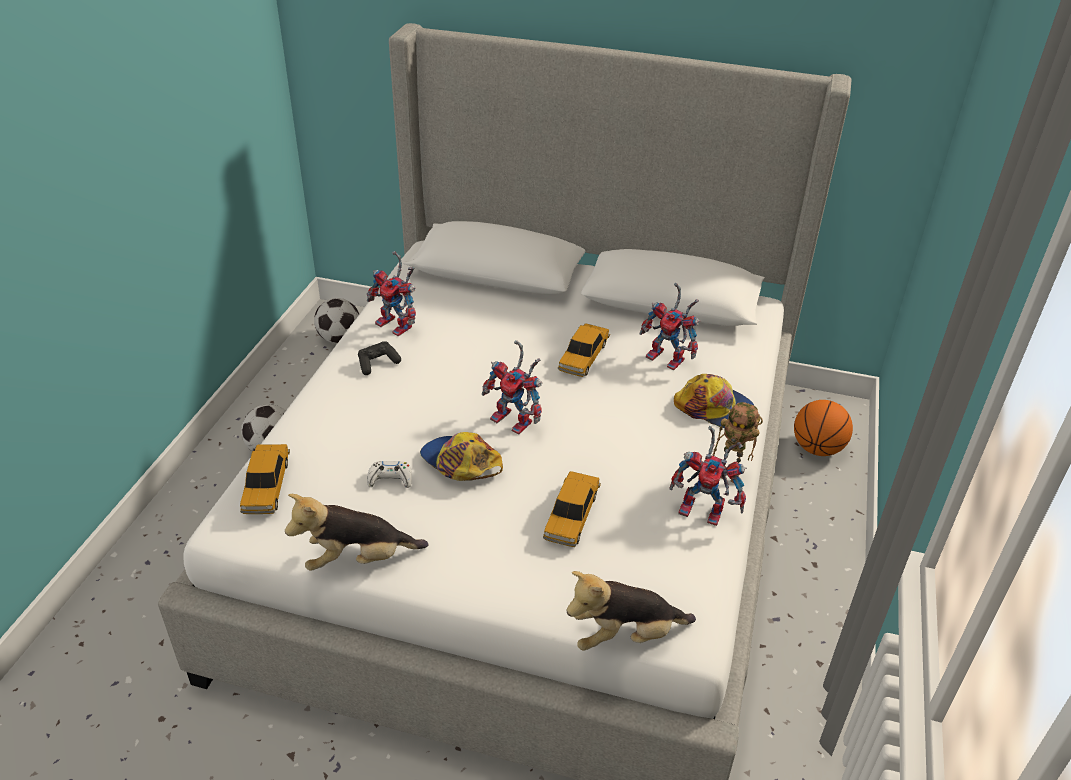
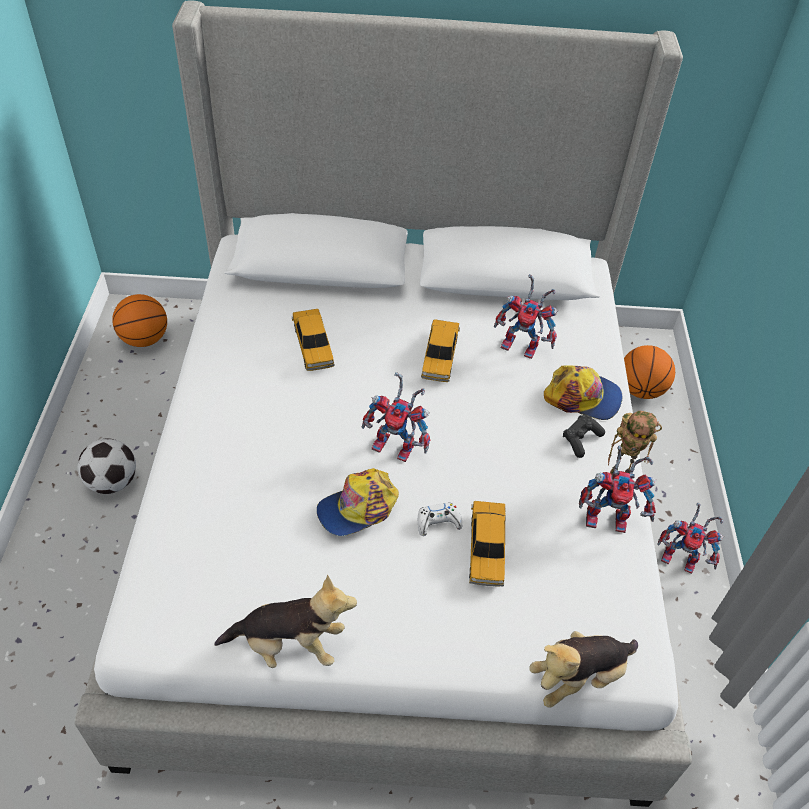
camera: 15 degrees left, 10 degrees up
(266, 486) = (164, 575): toy car -> toy car (313, 346)
(339, 339) = (144, 339): football -> basketball
(358, 559) = (290, 645): plush toy -> plush toy turned 150 degrees counterclockwise
(377, 364) = (232, 399): black game controller -> black game controller (580, 440)
(390, 479) = (293, 542): white game controller -> white game controller (438, 522)
(398, 326) = (239, 348): toy robot -> toy robot (682, 559)
(460, 463) = (358, 508): cap -> cap turned 60 degrees counterclockwise

